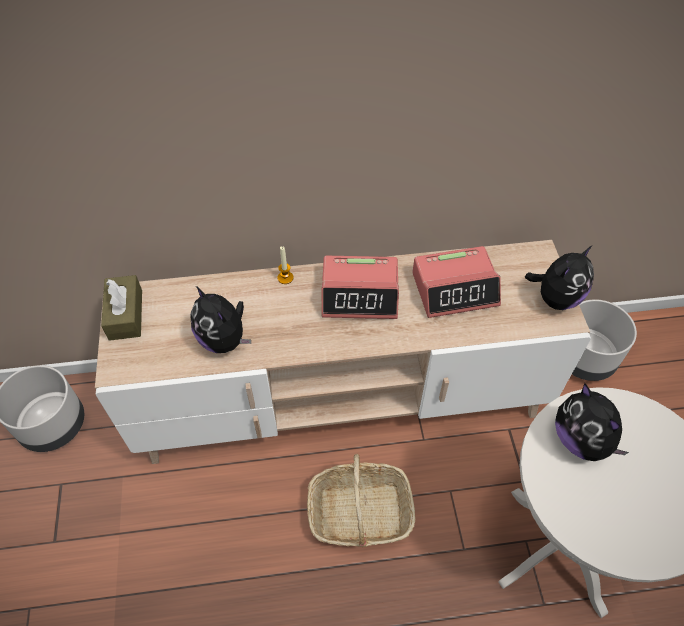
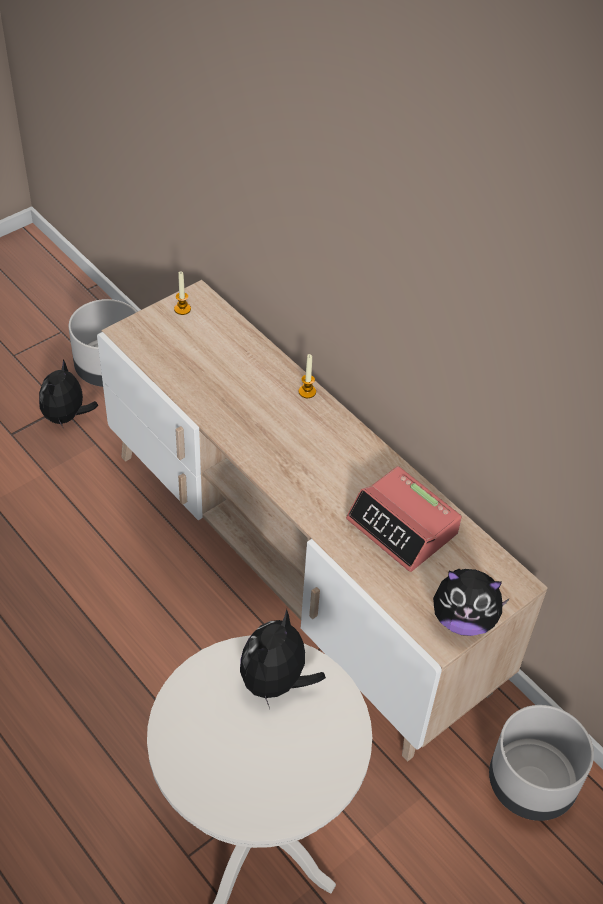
camera: 55 degrees right, 5 degrees down
(125, 314) = (182, 309): brown tissue box -> candle
(224, 339) = (206, 384): plush toy -> plush toy (66, 417)
(359, 513) = (180, 644): basket -> none
(360, 294) = (333, 455): alarm clock -> none

